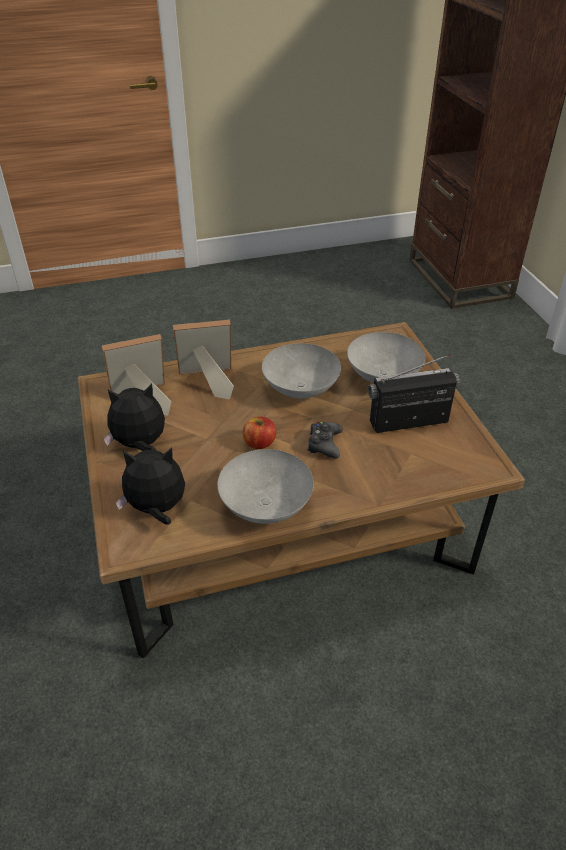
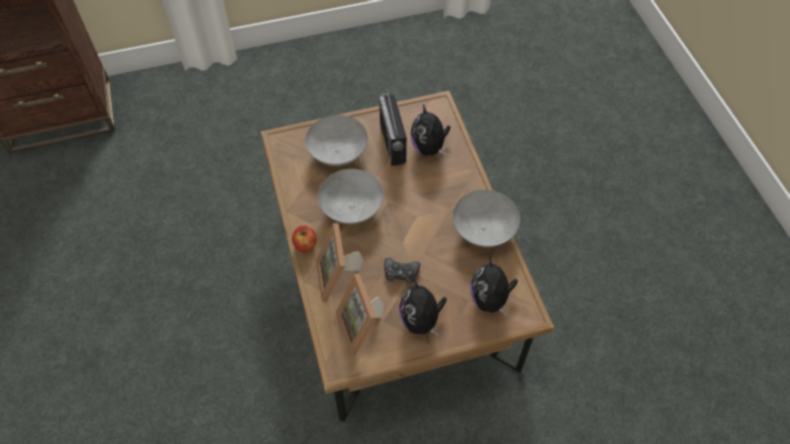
camera: 90 degrees left, 15 degrees up
(259, 443) = (417, 236): apple -> apple (305, 244)
(324, 444) = (417, 195): black game controller -> black game controller (401, 273)
(406, 456) = (429, 148): none -> plush toy

